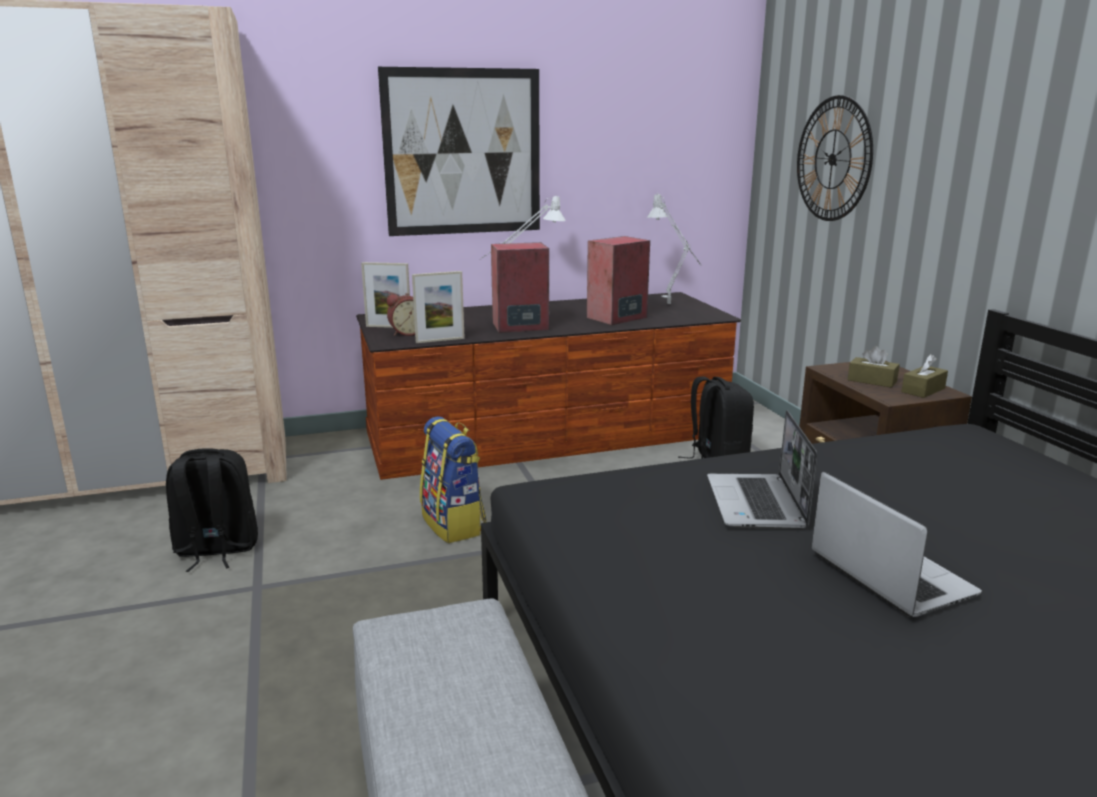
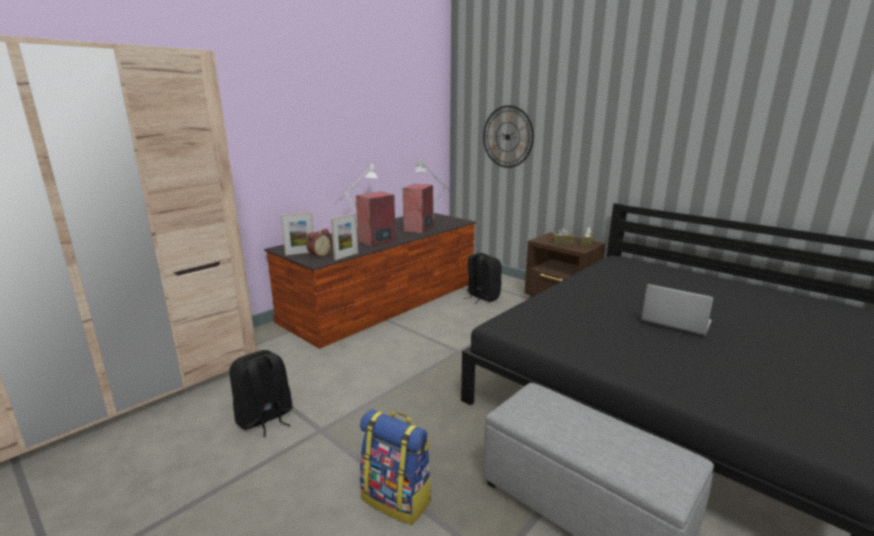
camera: 30 degrees left, 0 degrees up
(454, 524) = (392, 361): backpack -> backpack (397, 499)
(463, 152) = (317, 141): picture -> none
(757, 504) = (593, 307): laptop -> none

